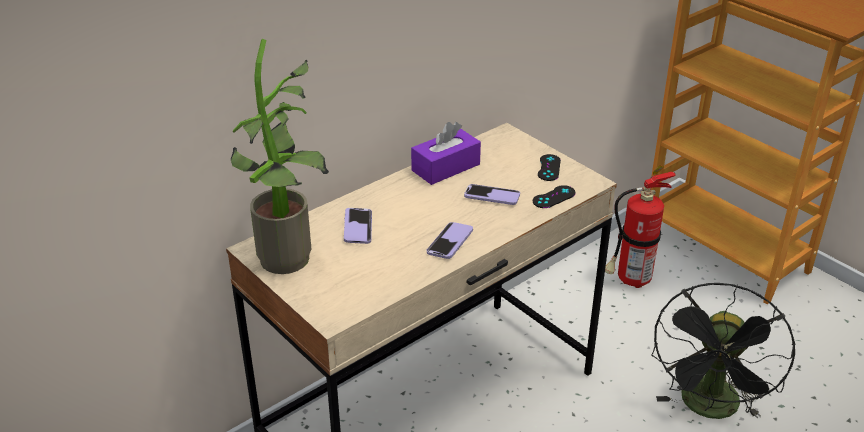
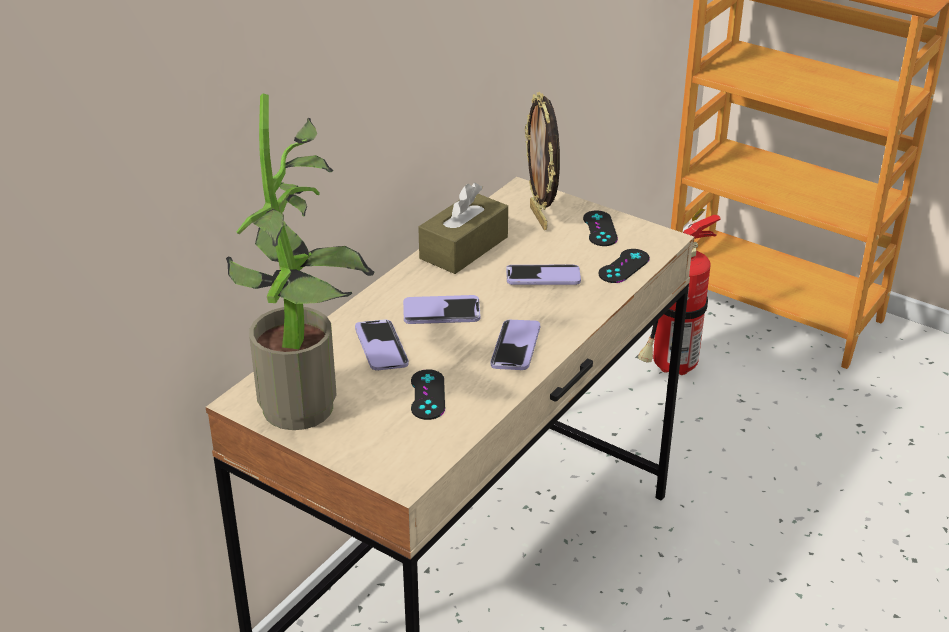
camera: 15 degrees left, 0 degrees up
(374, 265) = (427, 395): none -> black game controller
(410, 209) = (441, 312): none -> phone
(445, 167) = (464, 248): purple tissue box -> brown tissue box
(509, 154) = (540, 218): none -> picture frame
(710, 409) = (827, 514): black fan -> none

